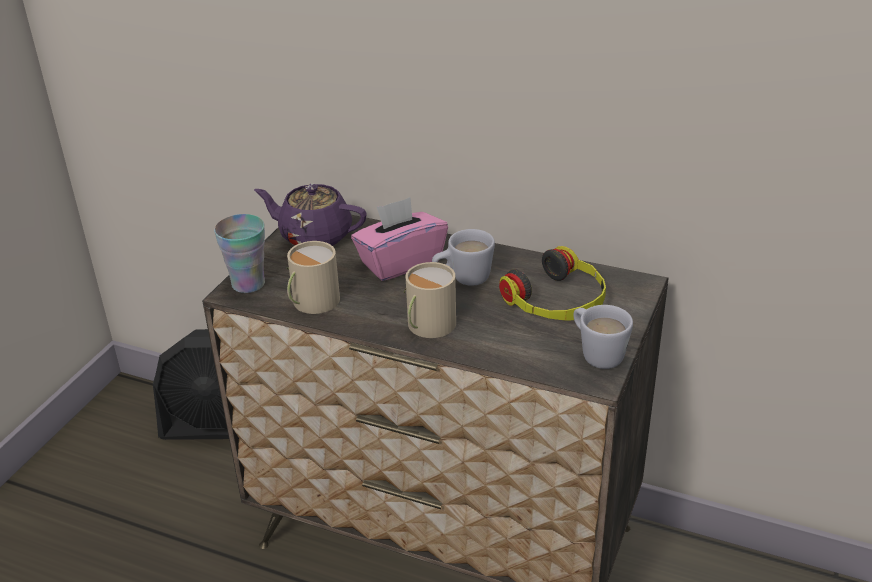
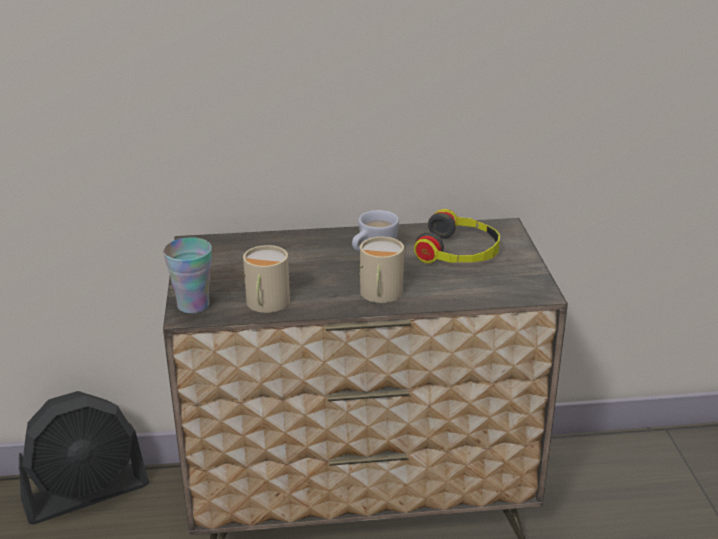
camera: 30 degrees left, 5 degrees down
(314, 236) = (214, 256): purple teapot -> none
(400, 262) = (309, 256): pink tissue box -> none
(596, 354) = (522, 278): white mug -> none

